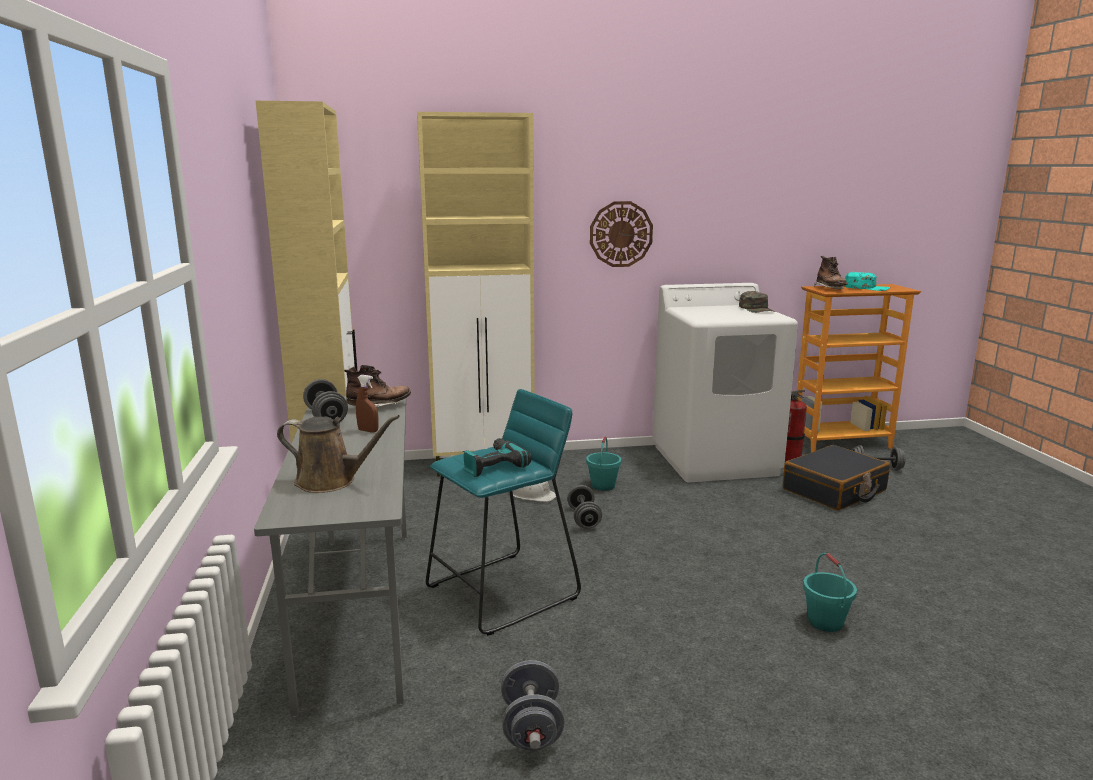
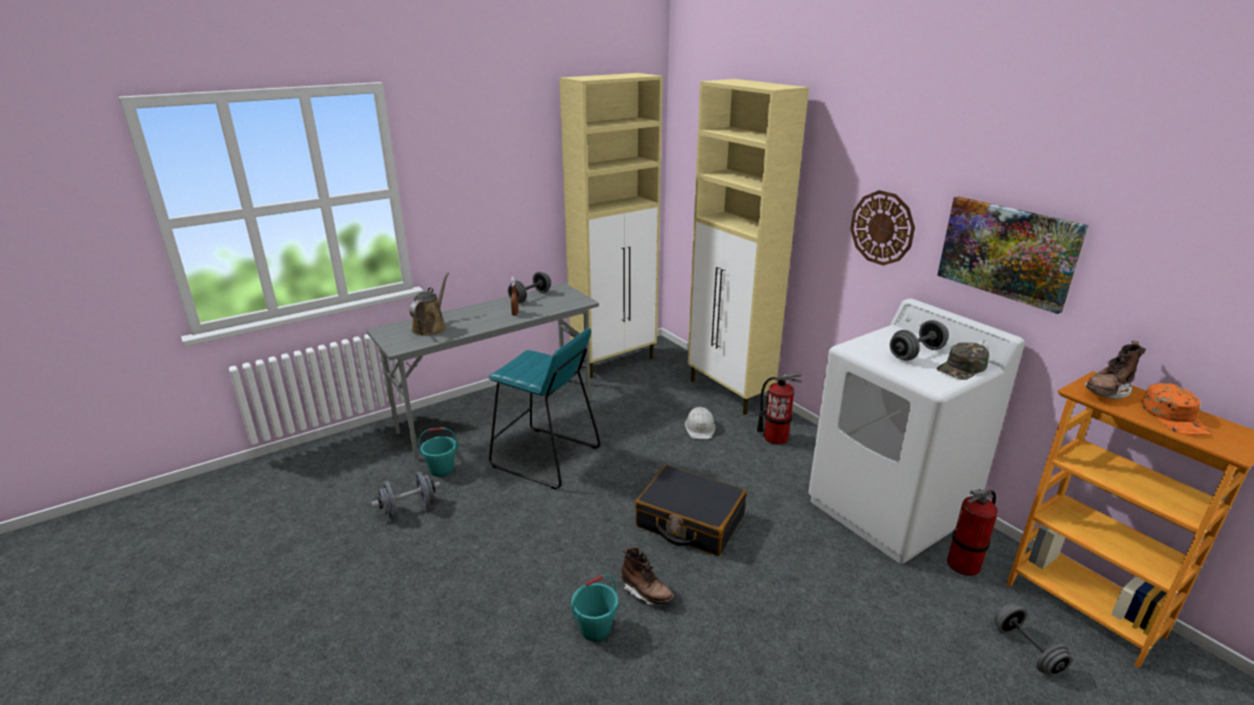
camera: 65 degrees right, 10 degrees up
(331, 481) = (431, 327): brown watering can -> brown watering can turned 150 degrees counterclockwise
(379, 407) = (562, 304): brown boot -> brown boot (646, 593)
(492, 465) = (529, 367): power drill -> none
(582, 469) = (775, 437): none -> fire extinguisher
(584, 519) = (679, 462): grey dumbbell -> grey dumbbell (916, 353)
(603, 485) = (751, 456): turquoise bucket -> turquoise bucket (442, 469)
(728, 224) = (1007, 252): none -> picture
(834, 490) = (905, 614): black suitcase -> black suitcase (689, 521)
(866, 288) = (1175, 417): turquoise cap -> orange cap

